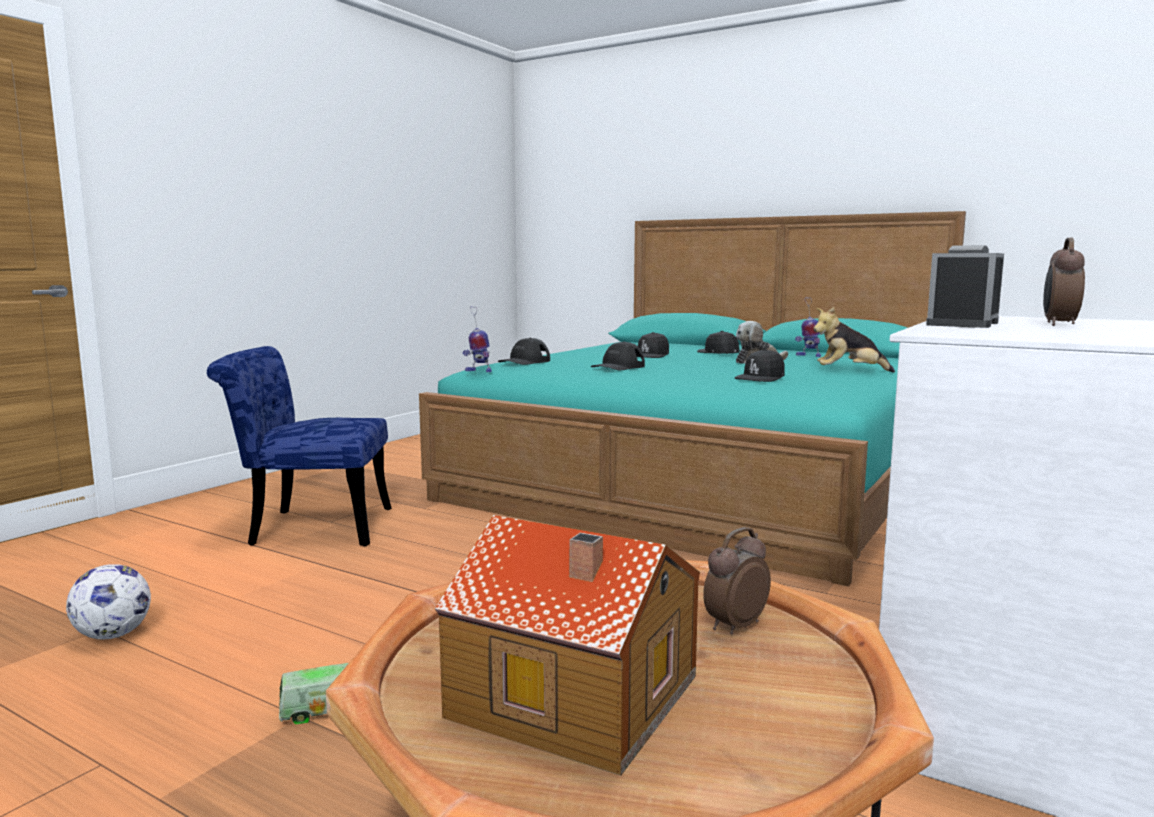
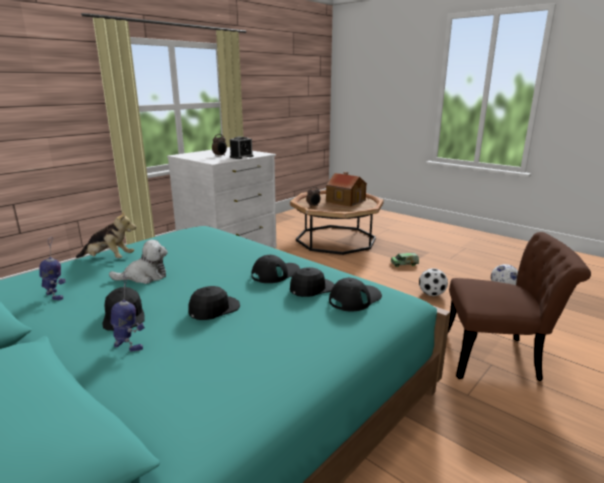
camera: 170 degrees left, 10 degrees up
(309, 527) = (499, 357): blue chair -> brown chair
(327, 608) = (432, 294): none -> football
(478, 371) = (396, 287): toy robot -> toy robot (129, 346)
(761, 378) = (200, 245): black cap -> black cap (311, 288)

